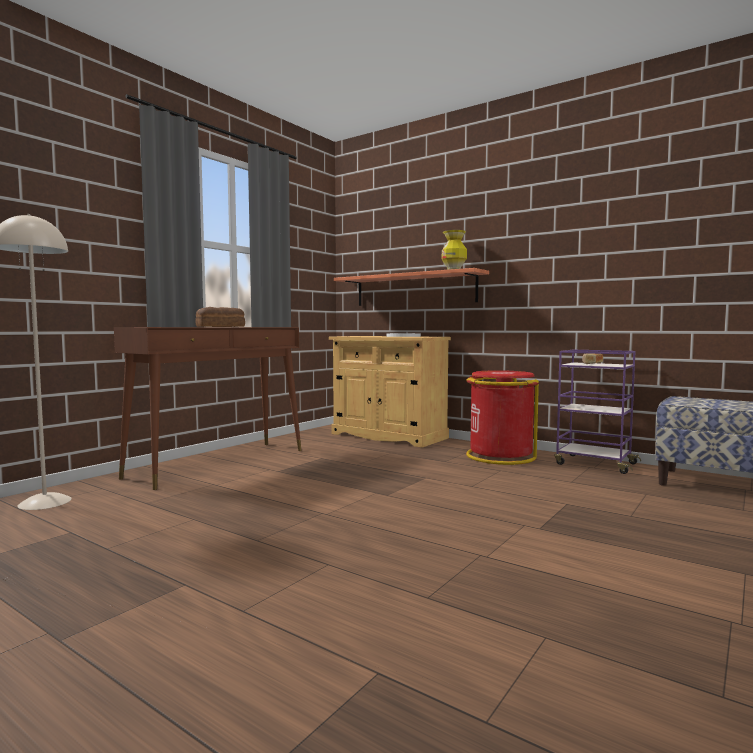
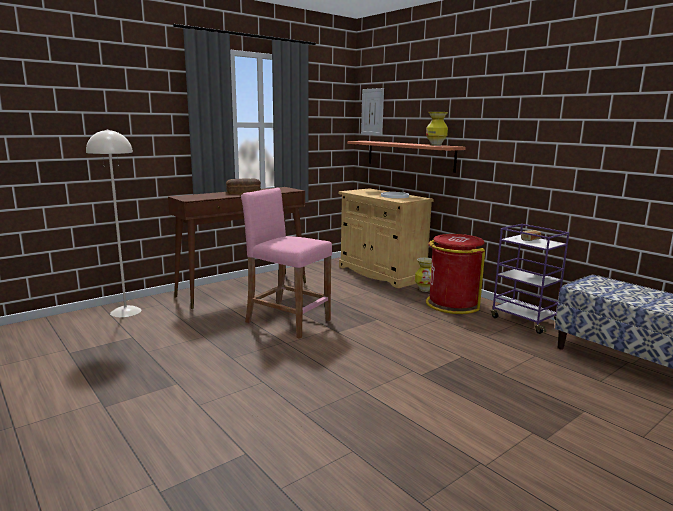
camera: 15 degrees right, 10 degrees up
(309, 490) = (288, 321): none -> pink stool
(361, 245) = (372, 112): none -> picture
(454, 446) = (424, 289): none -> vase

